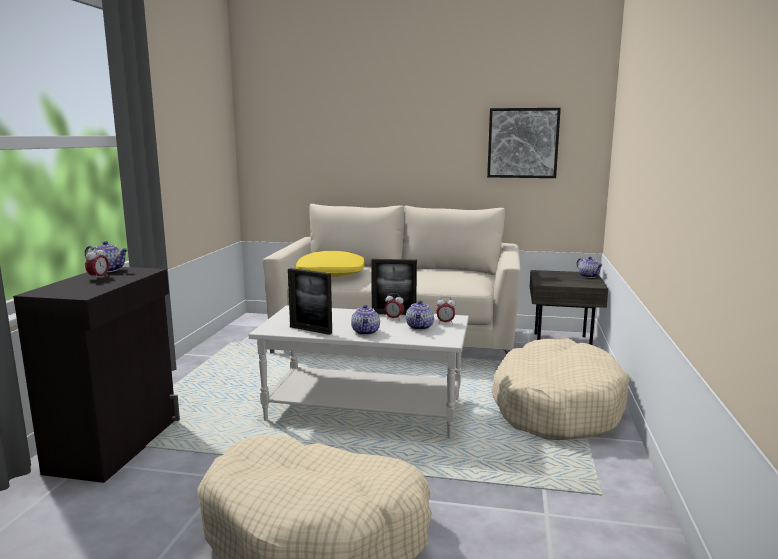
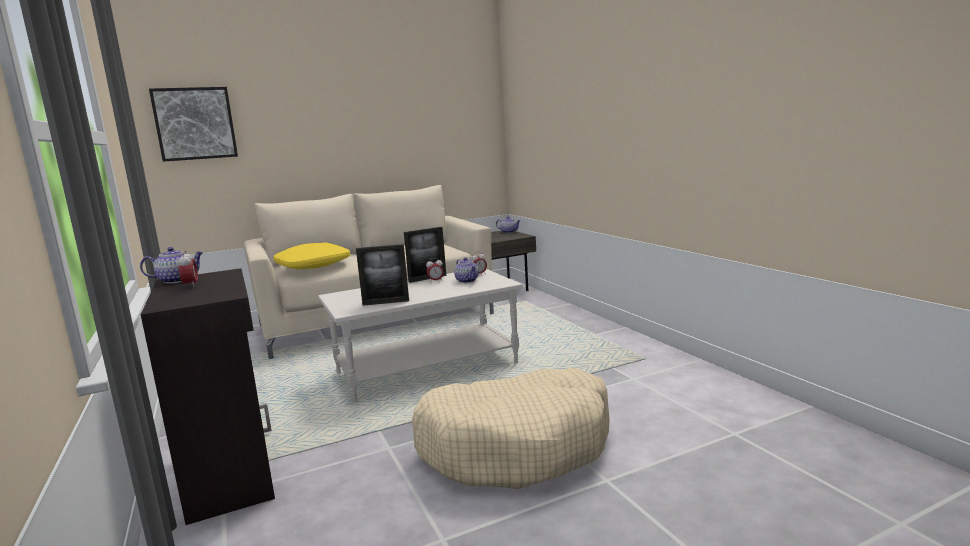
camera: 35 degrees left, 0 degrees up
(366, 332) = (435, 293): teapot -> none
(522, 143) = (440, 129): picture -> picture (195, 124)
(556, 406) = (553, 325): beige dog bed -> none

